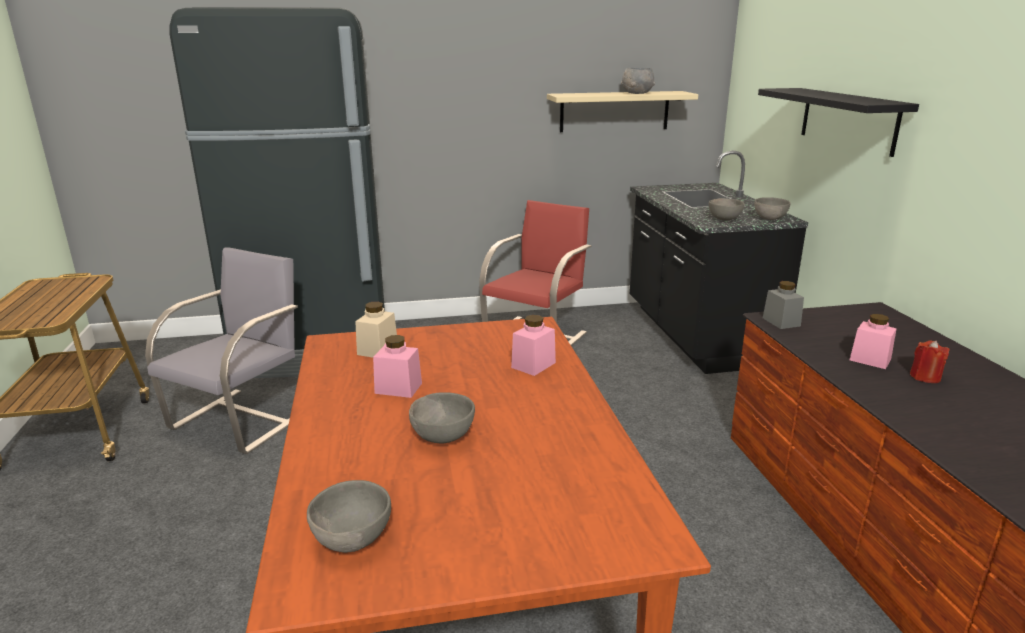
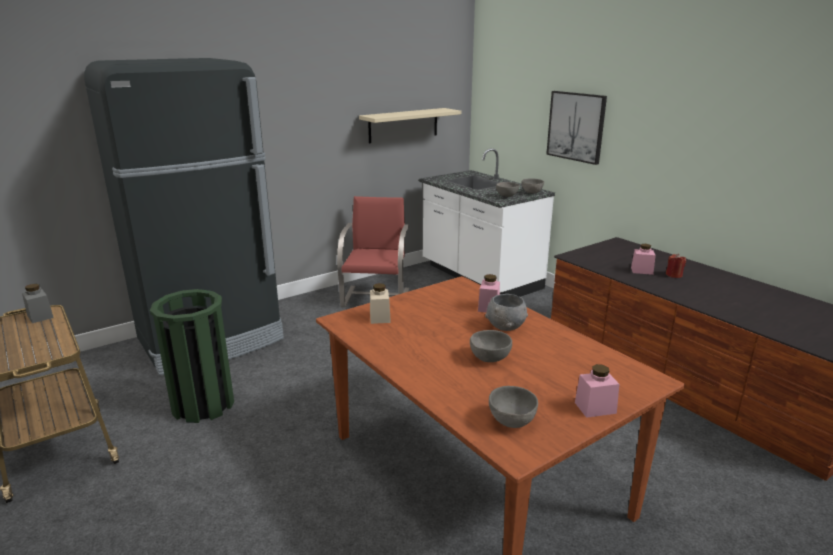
camera: 25 degrees left, 0 degrees up
(242, 419) = (203, 404): grey chair -> green trash can
(398, 388) = (426, 338): pink jar -> pink jar (595, 408)
(636, 93) = (421, 112): grey bowl -> grey bowl (505, 326)
(695, 335) = (479, 277): black counter -> white counter
(781, 322) = (579, 257): grey jar -> grey jar (40, 316)
(848, 120) = (576, 126): black shelf -> picture

